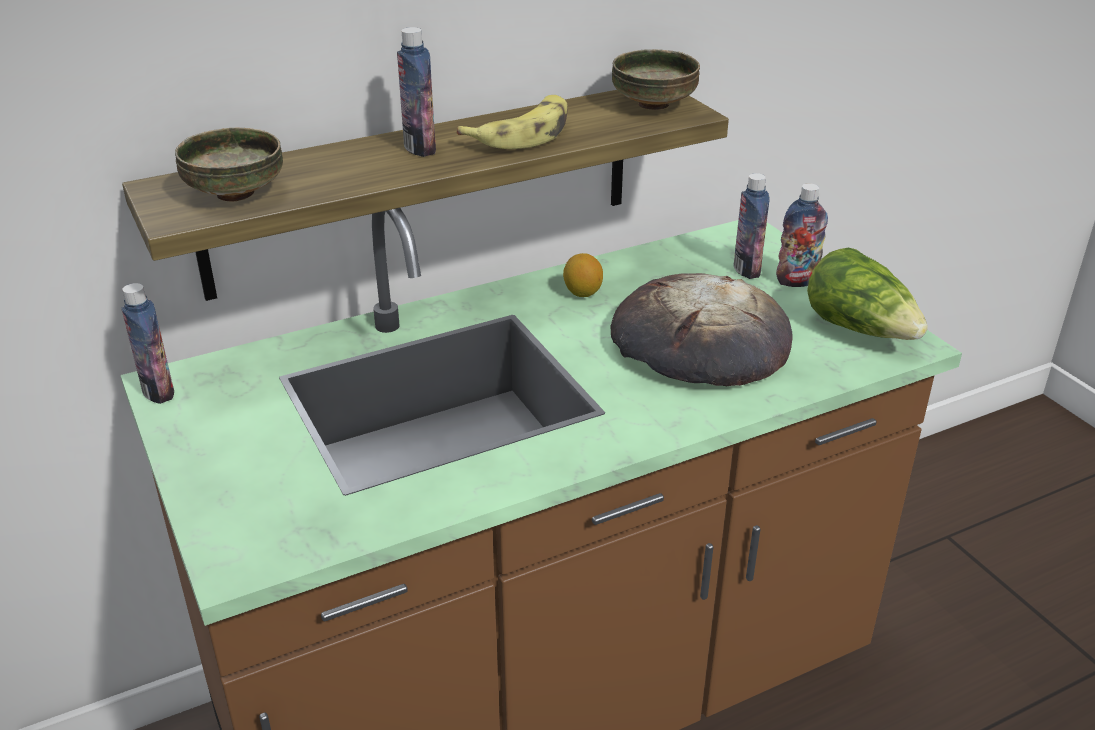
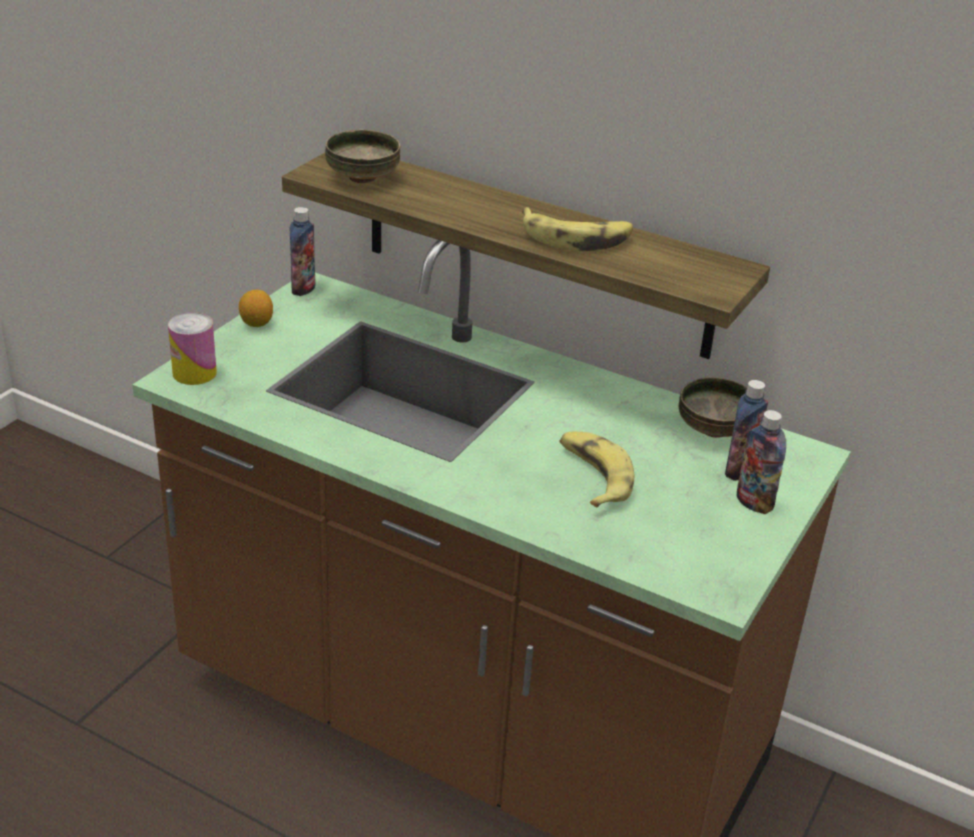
camera: 55 degrees right, 0 degrees up
(240, 542) = (194, 373): none -> can
(419, 148) = (502, 211): bottle -> none
(582, 293) = (600, 401): lemon -> lemon (256, 323)
(654, 105) = (707, 274): bowl -> bowl (715, 430)
(699, 342) = (593, 477): bread -> banana
(860, 329) = (713, 558): lettuce -> none

